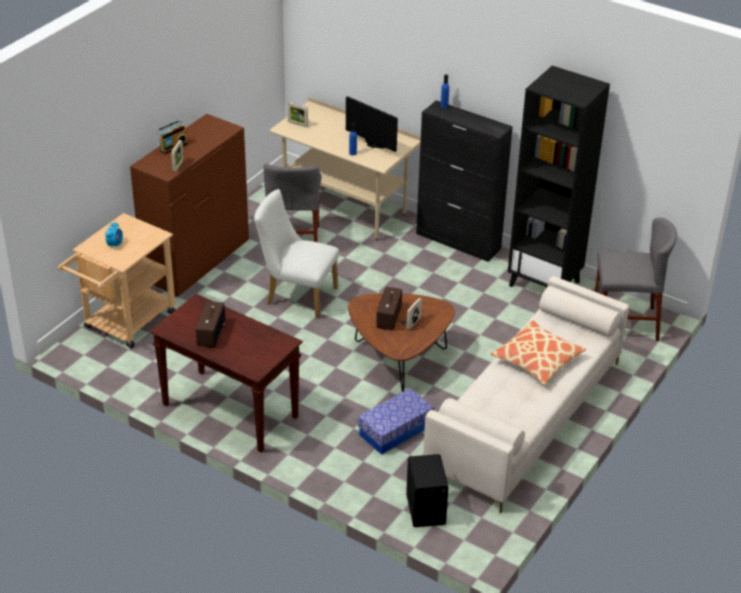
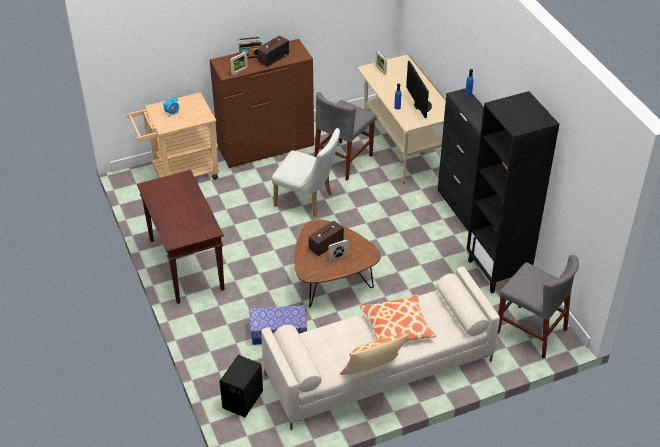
camera: 35 degrees right, 5 degrees up
(210, 333) = (171, 202): radio -> radio (273, 57)
(296, 295) = (307, 201): white chair -> white chair turned 150 degrees clockwise
(557, 408) = (373, 372): none -> pillow

